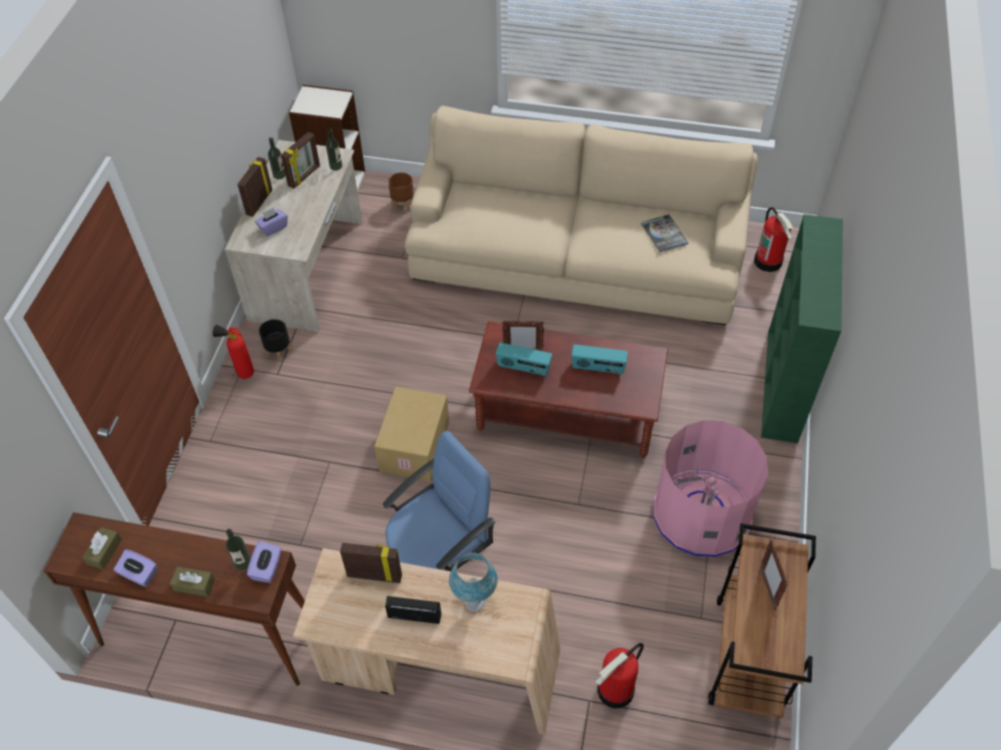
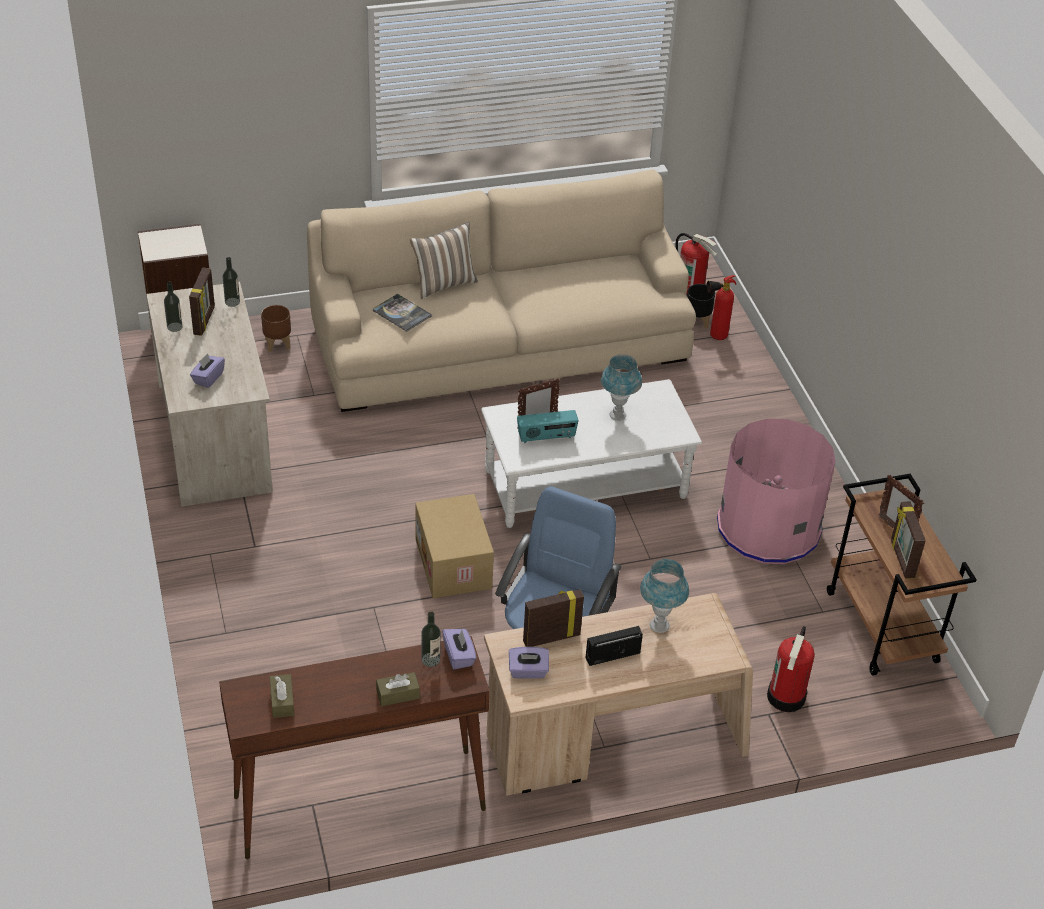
camera: 30 degrees left, 10 degrees down
(139, 574) = (335, 706): purple tissue box -> purple tissue box (528, 671)
(242, 373) = (213, 558): fire extinguisher -> fire extinguisher (714, 337)
(258, 202) = (172, 359): picture frame -> picture frame (901, 559)
(278, 352) = (240, 525): black planter -> black planter (696, 321)
(528, 196) = (443, 284): none -> pillow
(567, 413) = (586, 484): brown coffee table -> white coffee table
(598, 368) = (617, 415): radio -> blue table lamp
(664, 234) = (601, 281): book -> book (402, 313)
(782, 386) = (771, 397): green bookcase -> none

